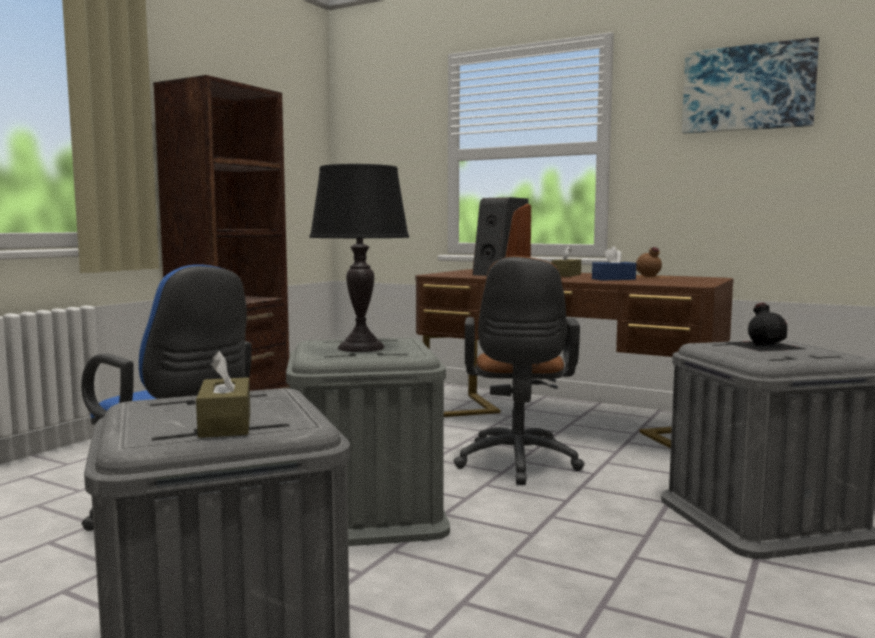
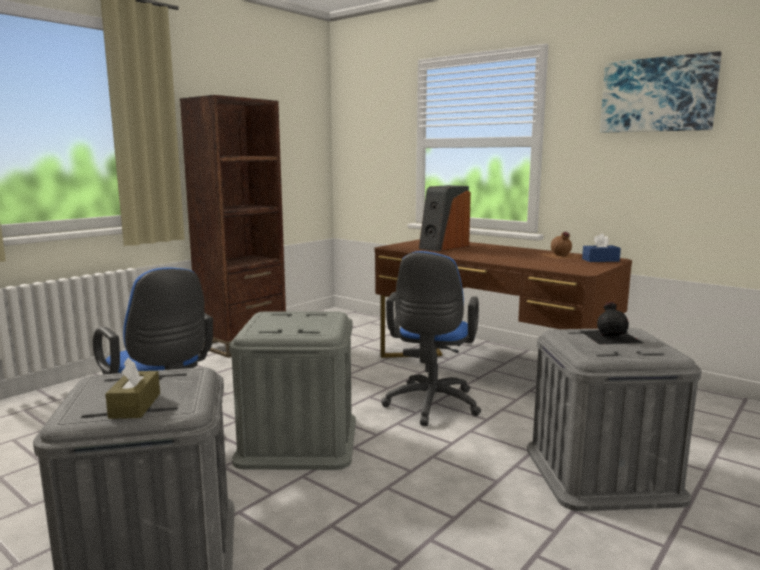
camera: 10 degrees right, 5 degrees up
(361, 348) = (291, 324): black table lamp -> none
(517, 464) = (430, 406): brown office chair -> blue office chair
(566, 275) = (494, 251): brown tissue box -> none
(613, 279) = (525, 259): blue tissue box -> blue tissue box (600, 260)

